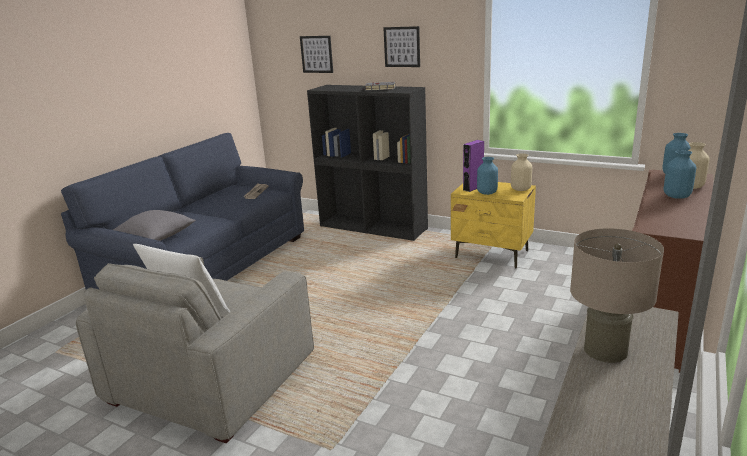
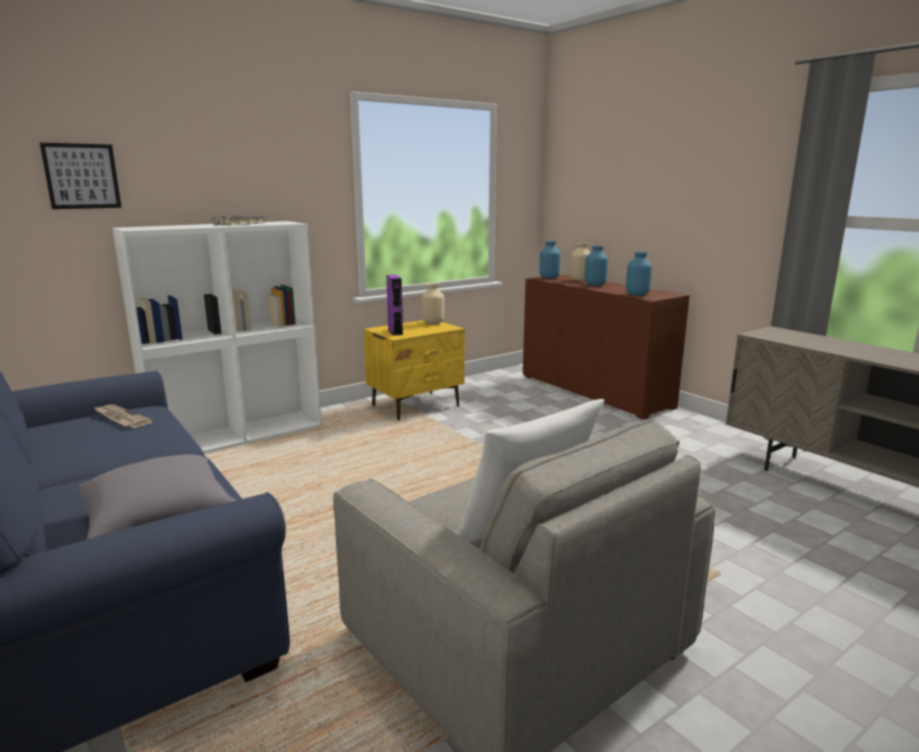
camera: 65 degrees left, 5 degrees down
(374, 227) = (238, 436): black bookcase -> white bookcase
(402, 47) = (245, 166): picture -> none
(486, 193) = (419, 331): blue vase -> blue vase (637, 294)
(605, 350) = (825, 346): beige table lamp -> none

